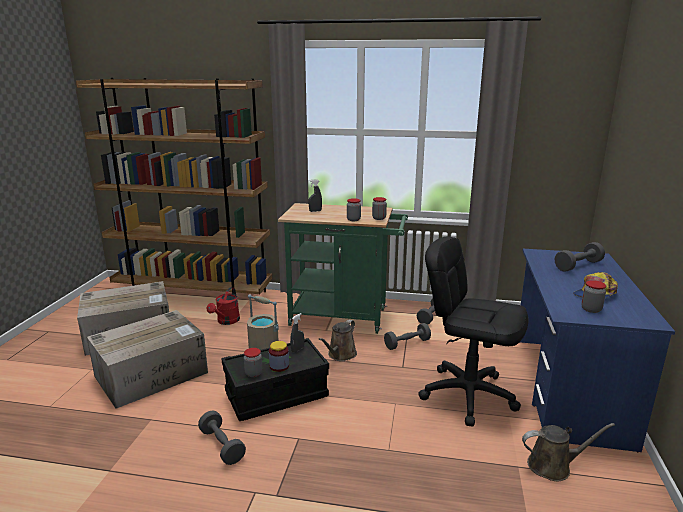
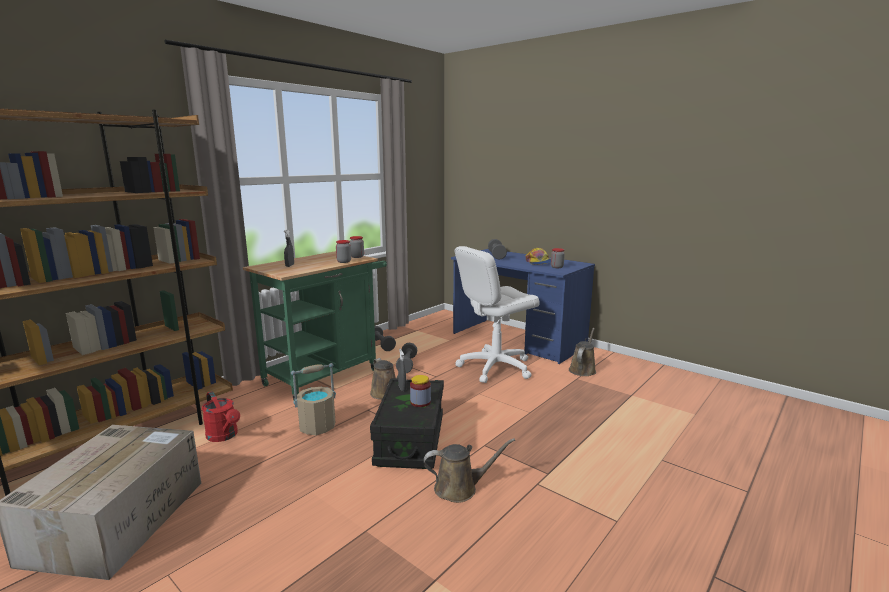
camera: 60 degrees left, 5 degrees down
(153, 374) = (265, 514): cardboard box -> none
(222, 446) = (460, 488): grey dumbbell -> brown watering can
(253, 373) = (418, 416): jar -> none
(468, 395) = (495, 367): black office chair -> white office chair

